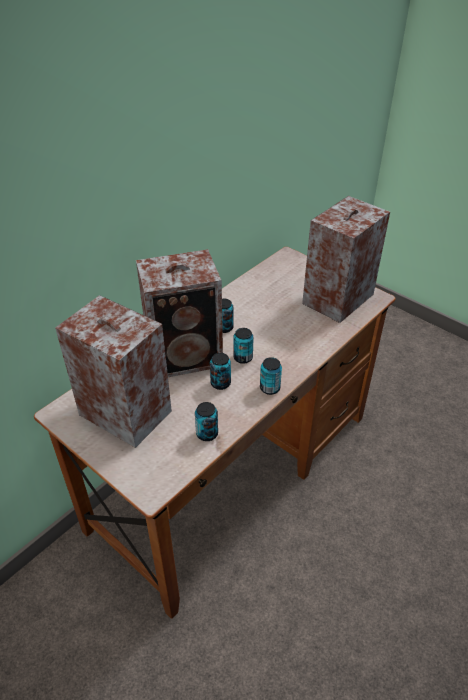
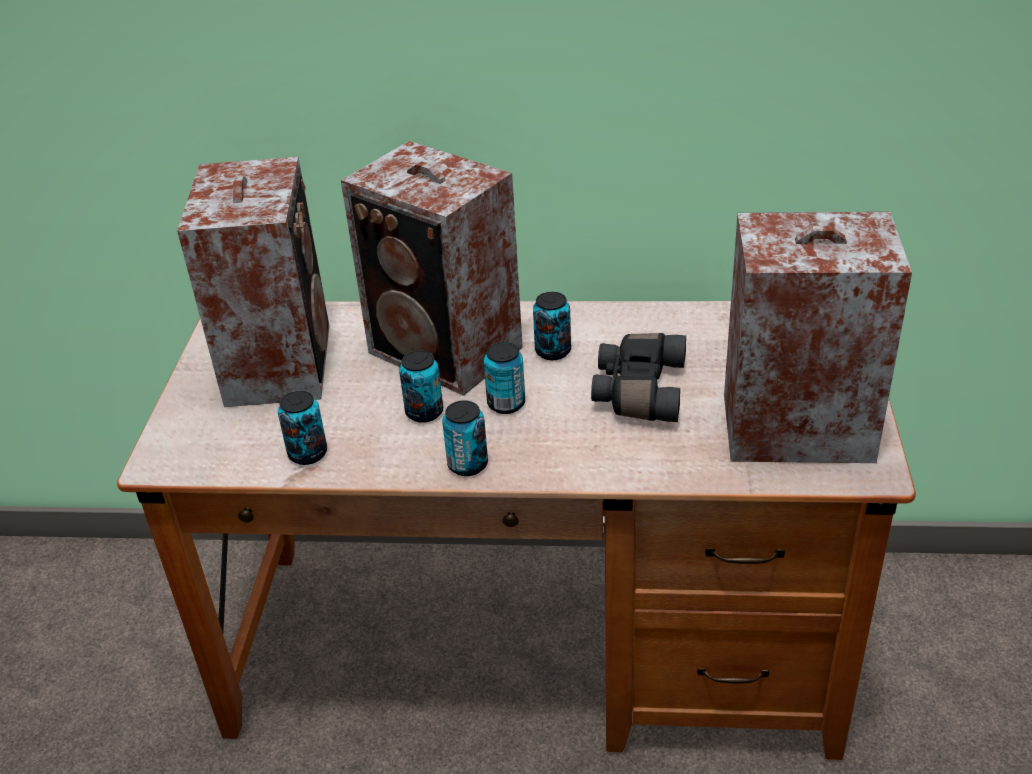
camera: 55 degrees right, 5 degrees down
(275, 321) = (637, 390): none -> black binoculars

